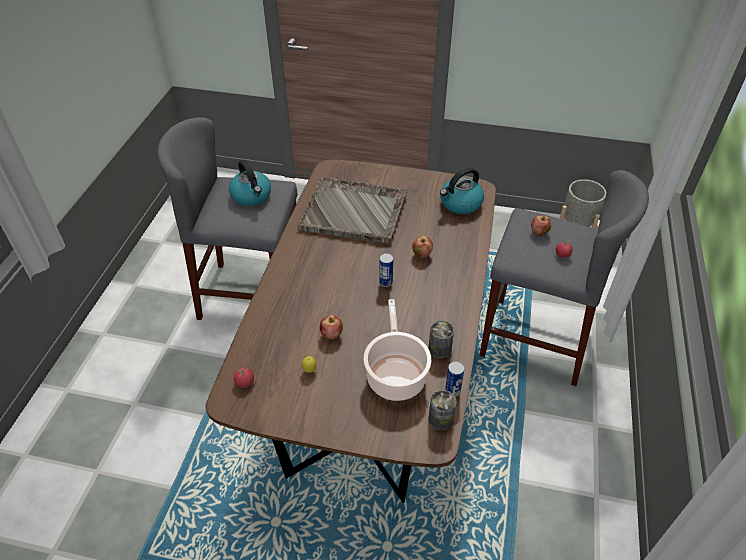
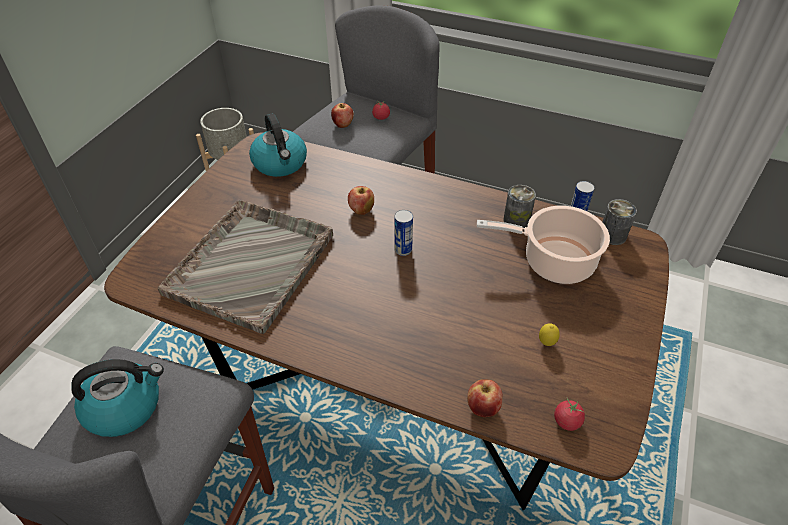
camera: 80 degrees left, 0 degrees up
(331, 335) = (487, 314): apple -> apple (483, 408)

